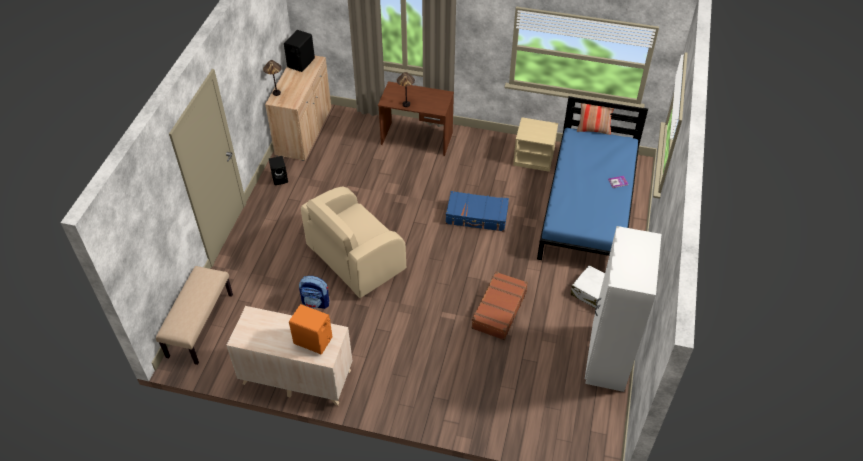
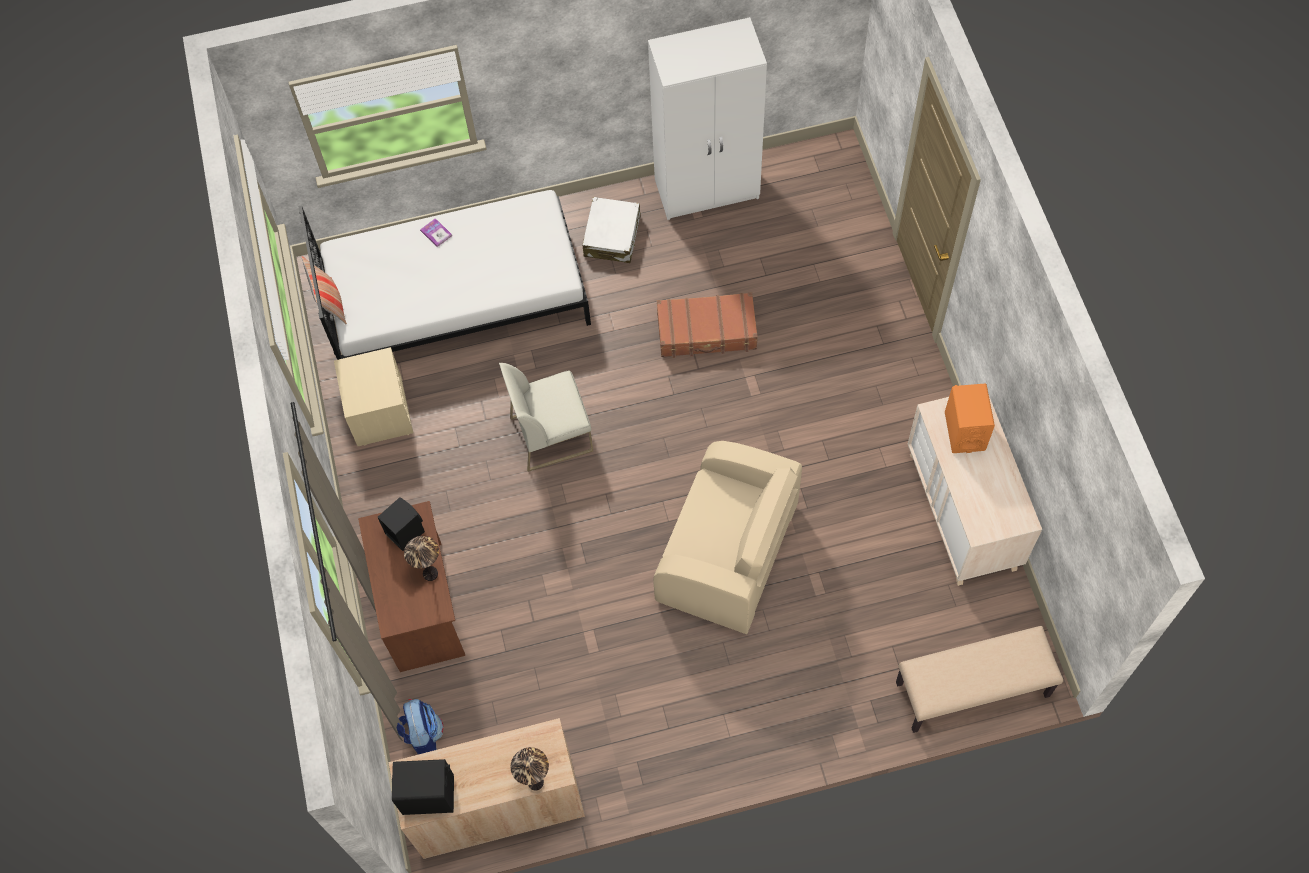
camera: 115 degrees left, 15 degrees up
(280, 178) = (632, 770): black speaker -> black speaker (404, 531)
(316, 302) = (835, 559): backpack -> backpack (423, 734)
(477, 216) = (552, 433): blue suitcase -> white chair
(588, 209) = (456, 299): blue bed -> white bed

